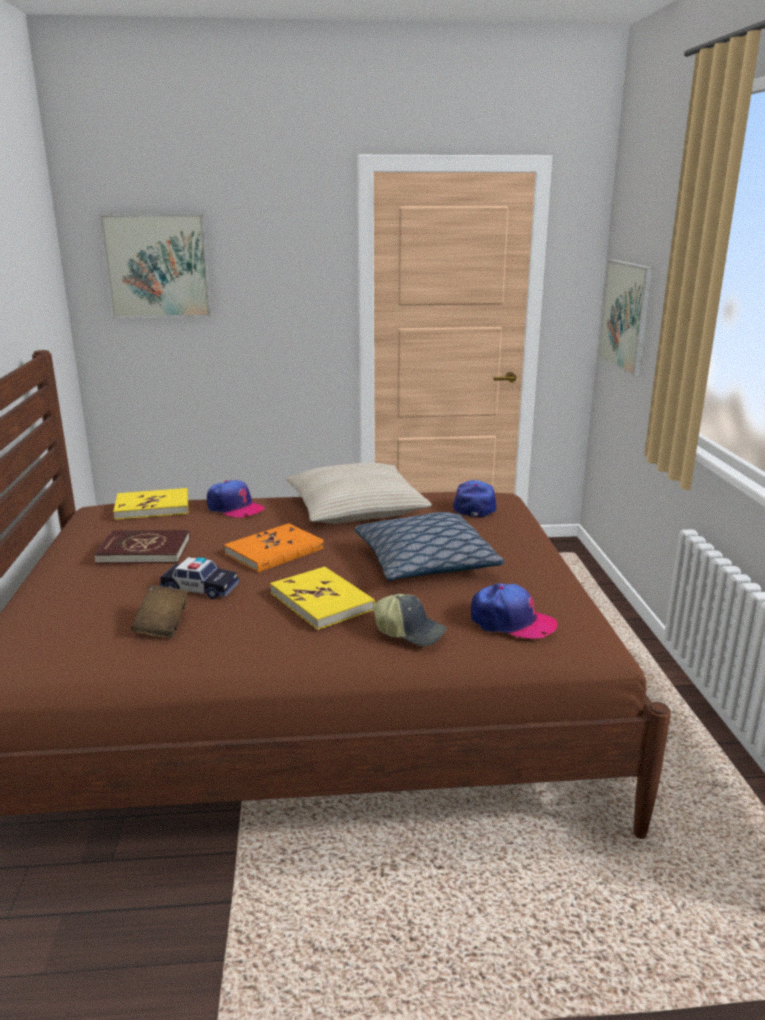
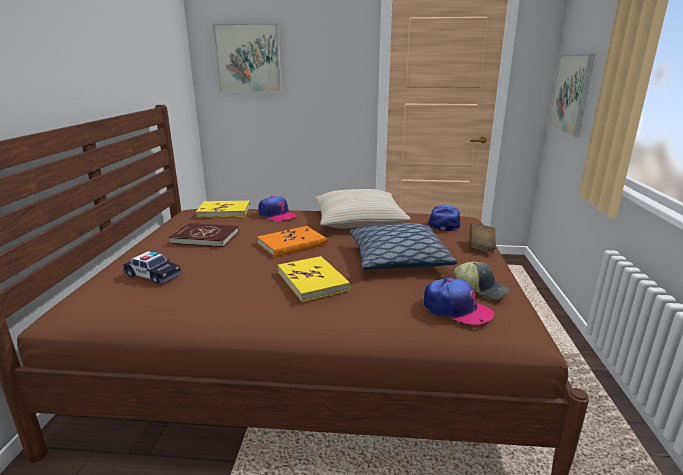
camera: 10 degrees right, 0 degrees up
(162, 625) = (193, 288): brown book -> brown book (481, 246)
(200, 588) = (230, 265): toy car -> toy car (153, 275)
(410, 631) = (372, 309): cap -> cap (481, 289)

